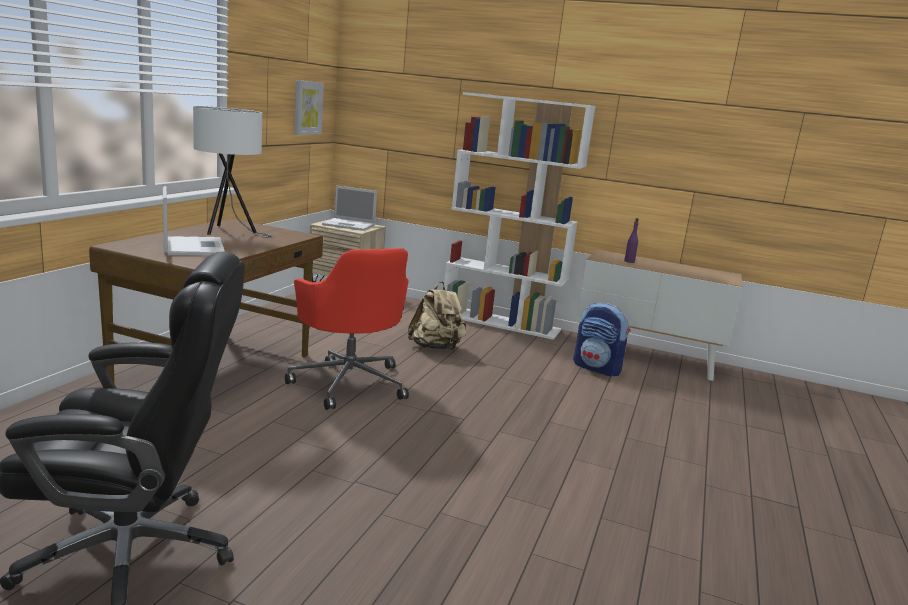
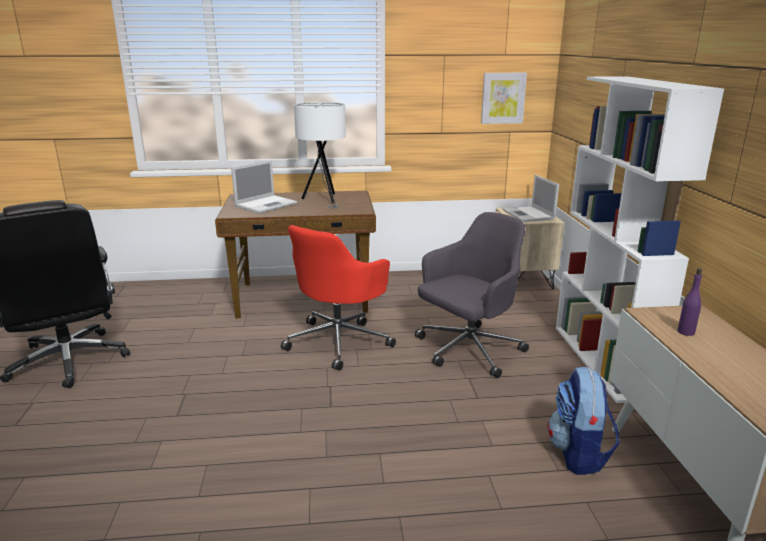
camera: 65 degrees right, 5 degrees up
(436, 348) = (467, 350): beige backpack -> grey office chair

